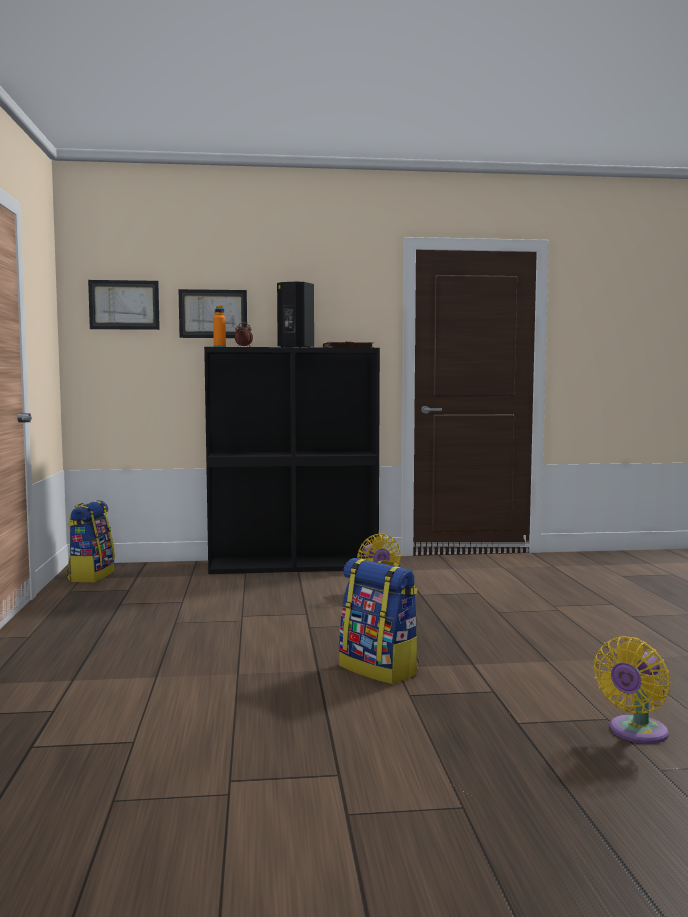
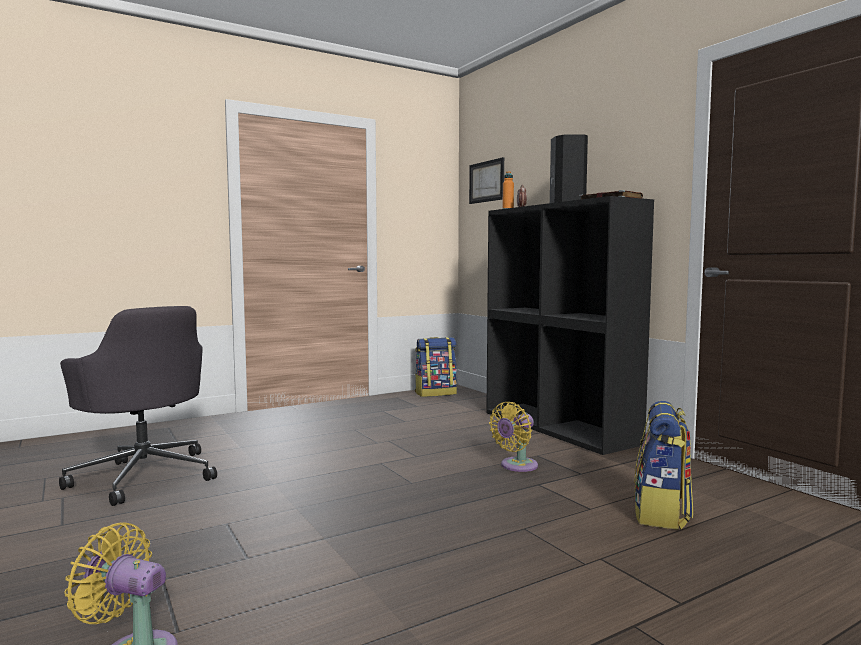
camera: 65 degrees right, 0 degrees up
(201, 731) = (144, 475): none -> grey office chair
(213, 314) = (534, 180): picture -> none
(380, 669) = (285, 503): backpack -> backpack (661, 513)

